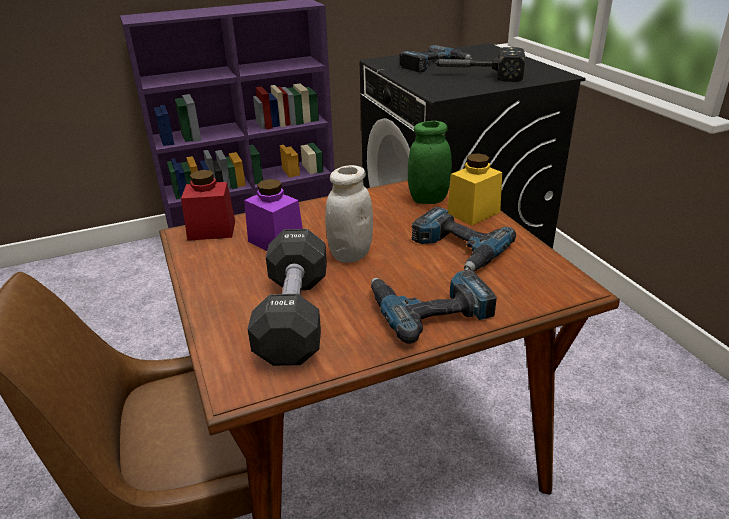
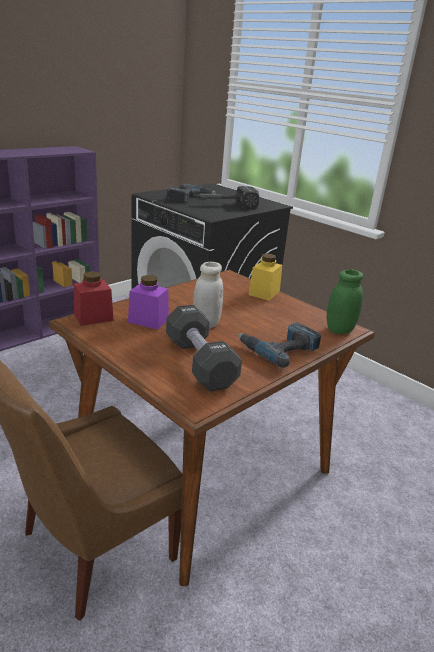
camera: 25 degrees left, 5 degrees down
(428, 199) = (230, 287): green jar -> green jar (340, 330)
(456, 249) = (270, 314): power drill -> none

